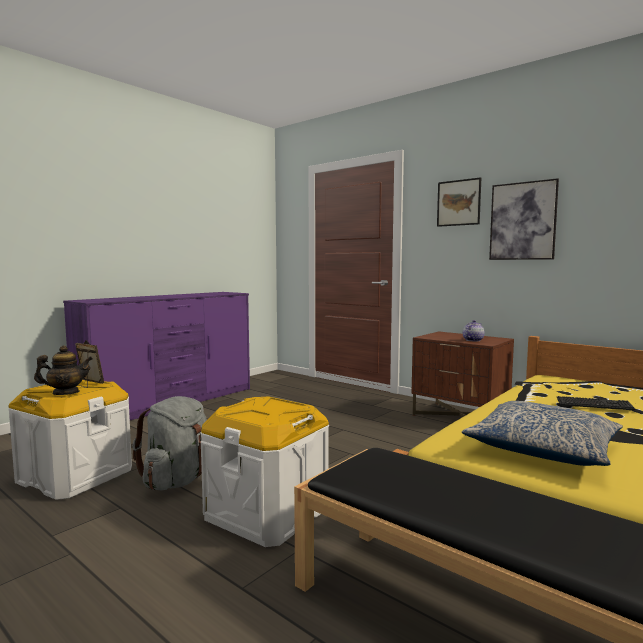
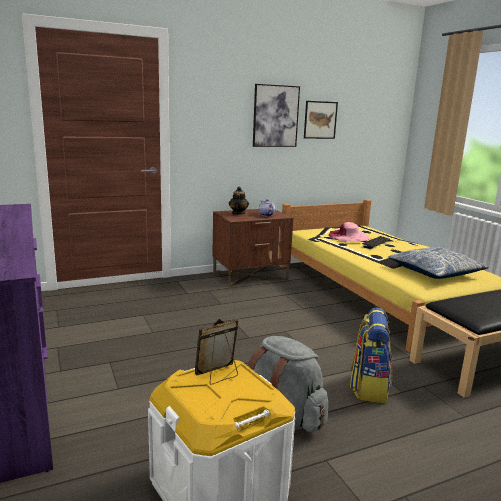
camera: 65 degrees left, 10 degrees up
(66, 393) = (253, 390): teapot -> teapot (238, 213)
(267, 512) = (368, 387): white storage box -> backpack
(458, 203) = (226, 94): picture -> picture (320, 120)
(580, 391) = (348, 236): none -> pink hat

